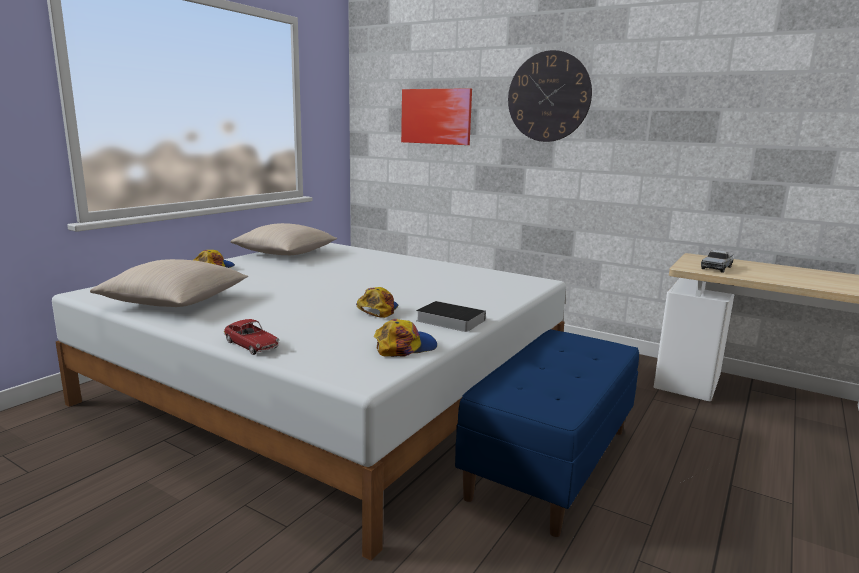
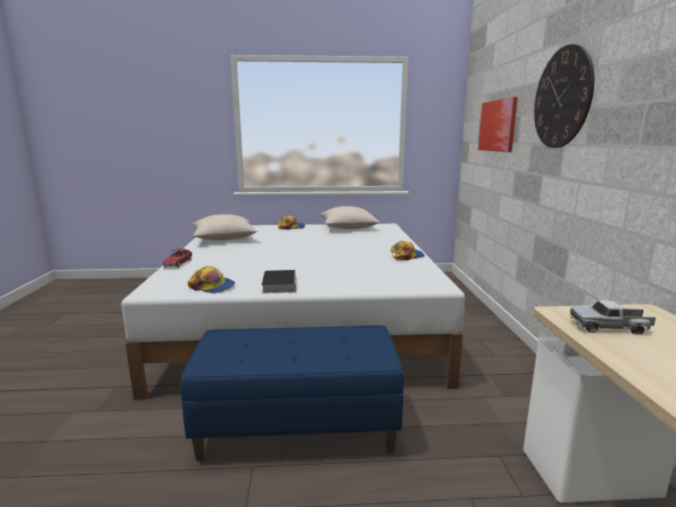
camera: 55 degrees right, 0 degrees up
(377, 309) = (273, 266): cap -> cap (406, 256)

